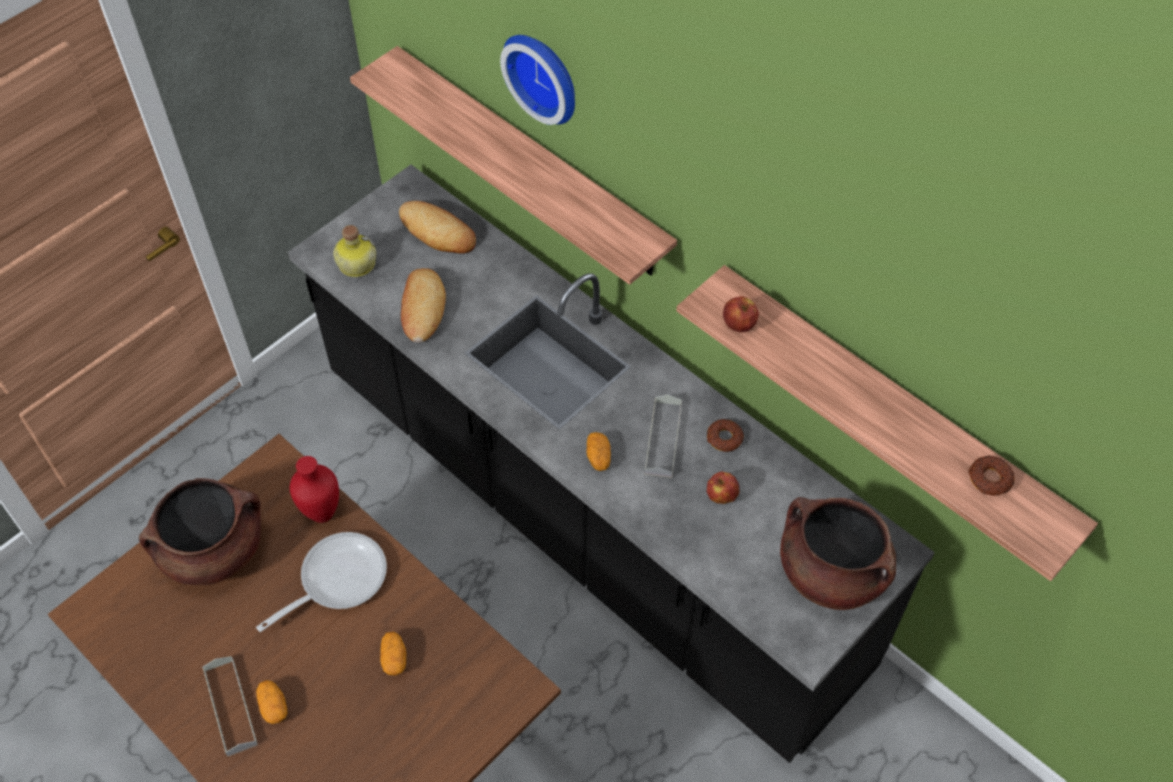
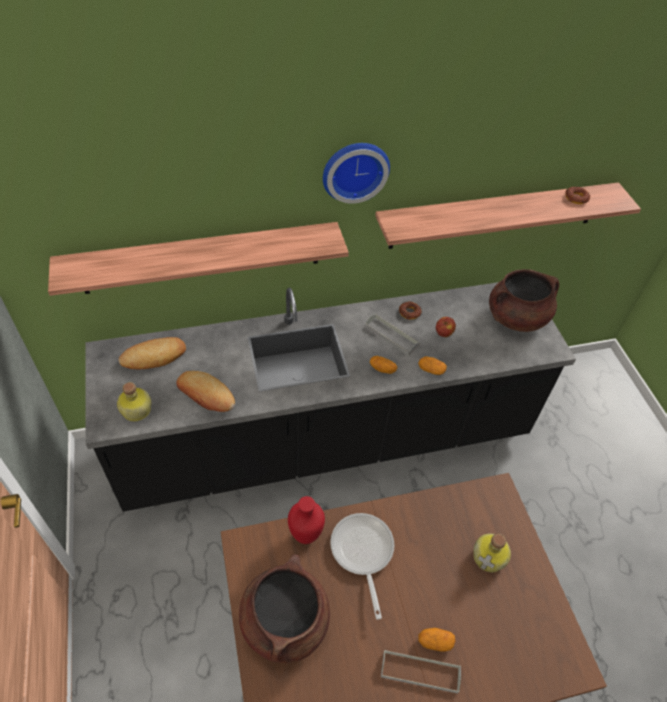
camera: 60 degrees left, 5 degrees down
(394, 658) = (440, 548): potato -> potato (431, 370)
(417, 719) = (490, 557): none -> bottle
(545, 75) = (210, 177): wall clock -> wall clock (354, 170)
(739, 324) = (421, 226): apple -> none

